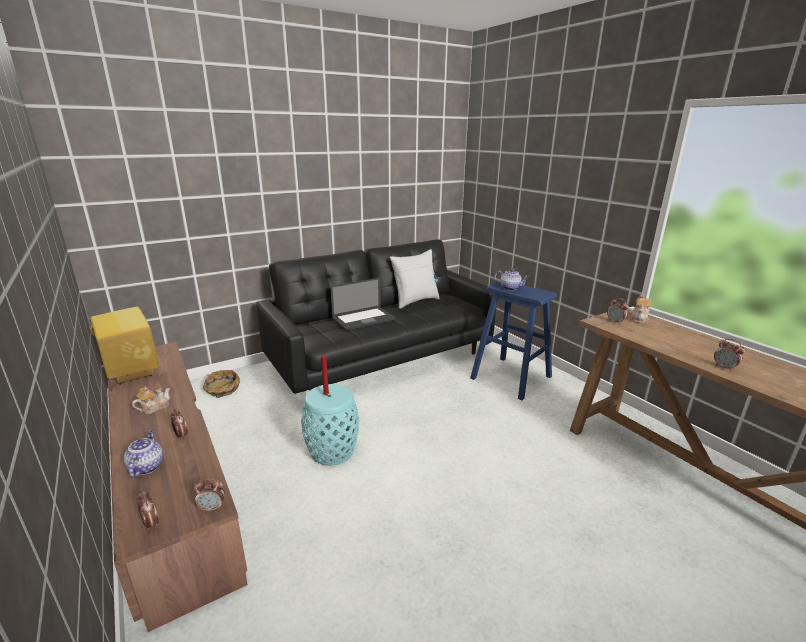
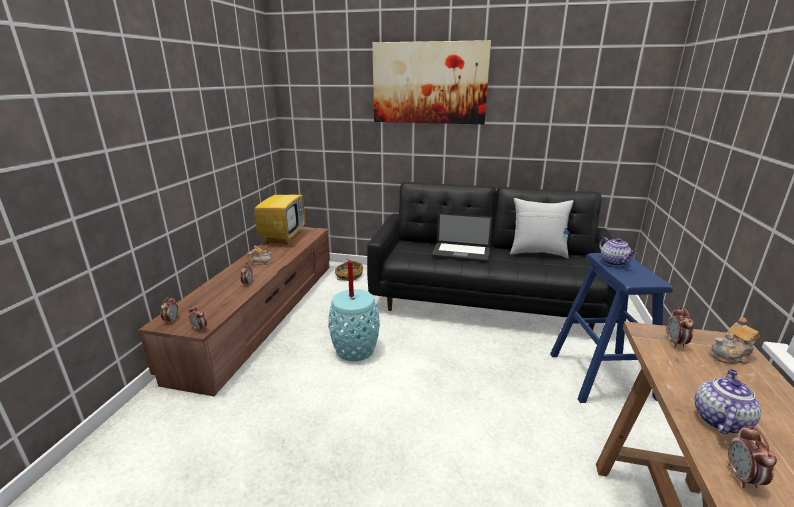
camera: 45 degrees right, 0 degrees up
(146, 466) = (212, 291): teapot -> teapot (719, 419)
(275, 150) = (429, 83): none -> picture

